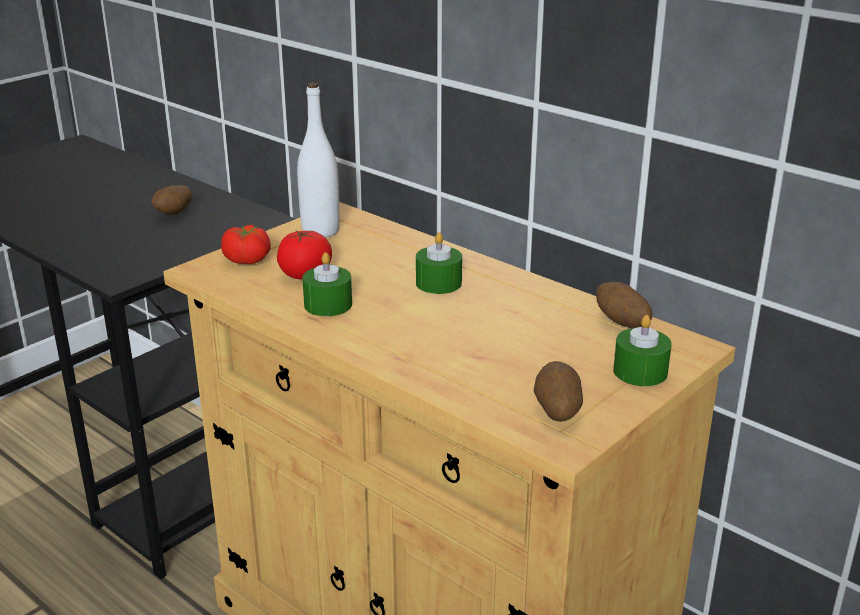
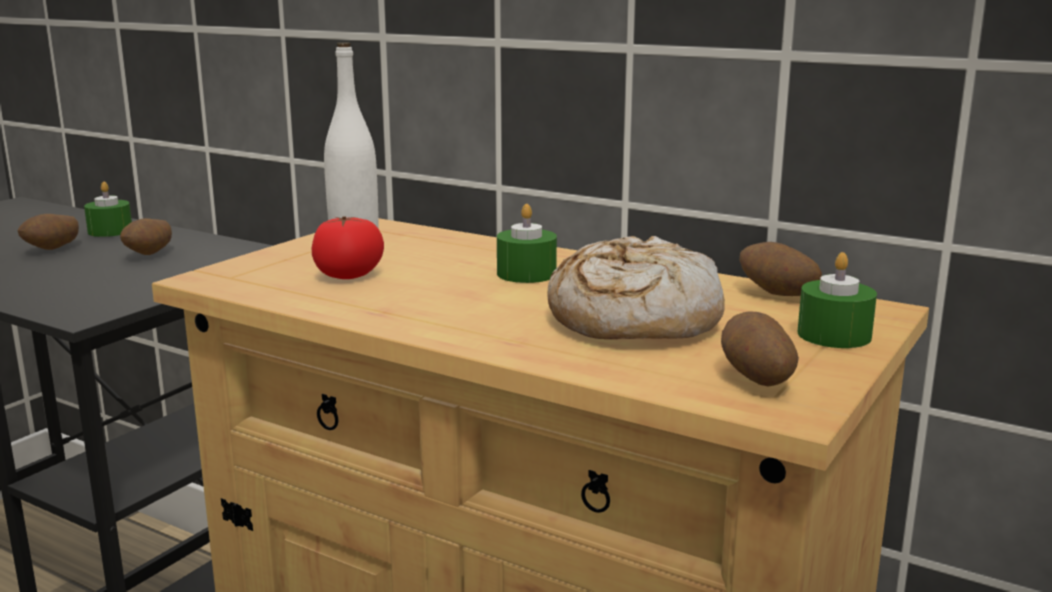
camera: 10 degrees left, 10 degrees down
(102, 202) = (52, 249): none -> potato
(248, 259) = (267, 266): tomato -> none
(328, 304) = (390, 300): green candle -> green candle (110, 231)
(496, 342) = (631, 320): none -> bread

